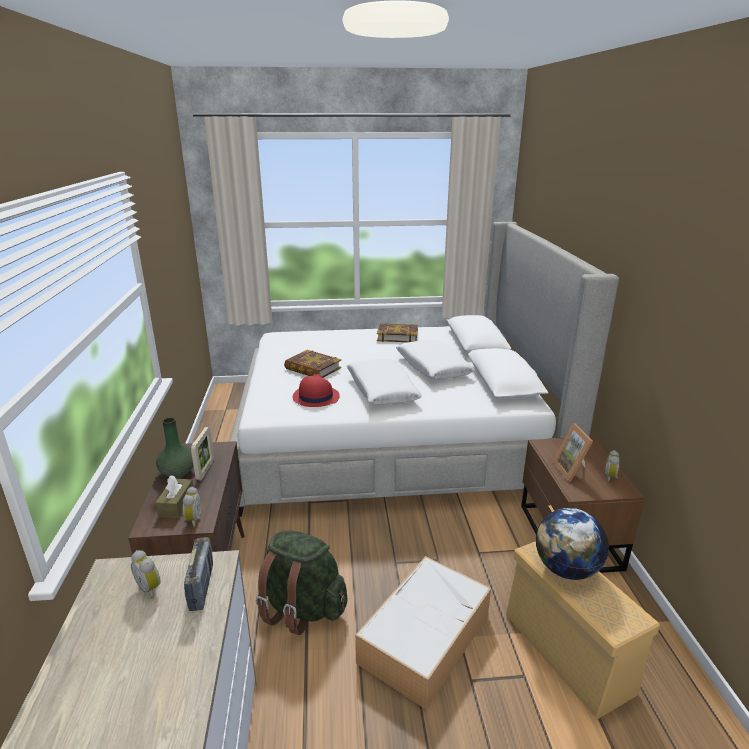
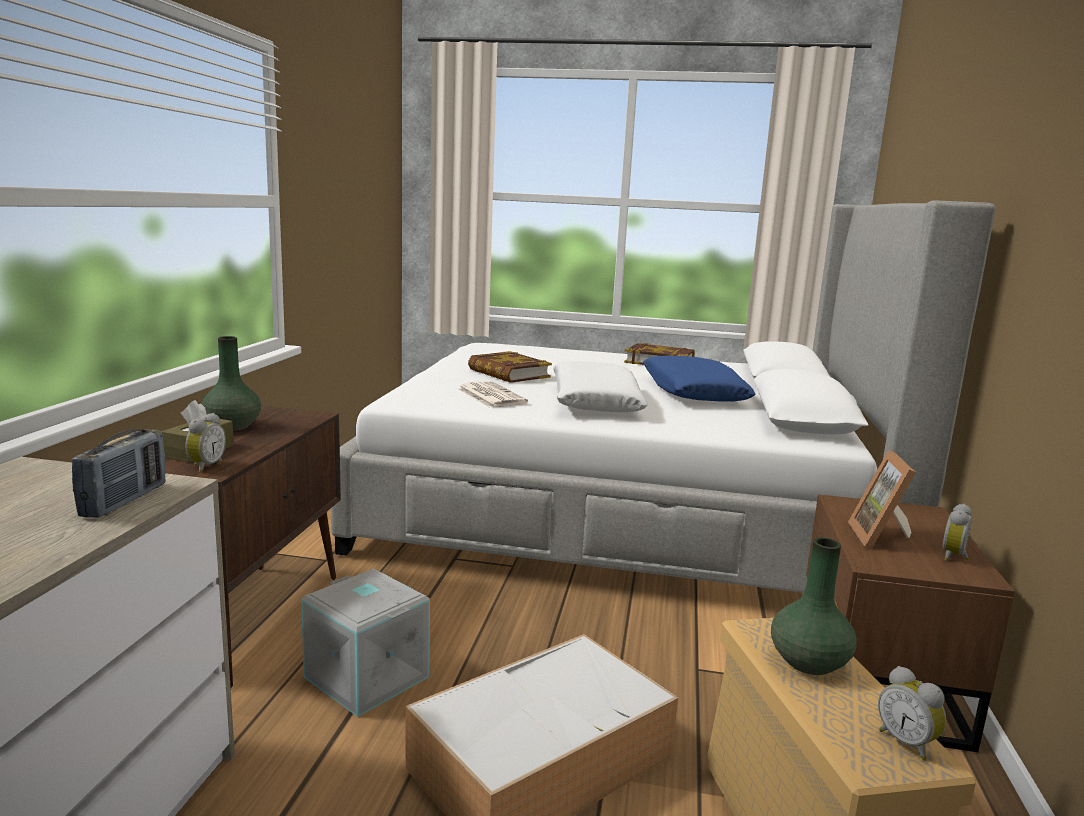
camera: 15 degrees right, 10 degrees down
(151, 588) = (56, 490): alarm clock -> alarm clock (907, 743)
(205, 470) = (270, 429): picture frame -> none
(301, 608) = (364, 678): green backpack -> grey storage box
(315, 397) = (490, 396): red hat -> newspaper
(433, 367) = (693, 393): white pillow -> blue pillow
(566, 569) = (808, 662): globe -> green vase

